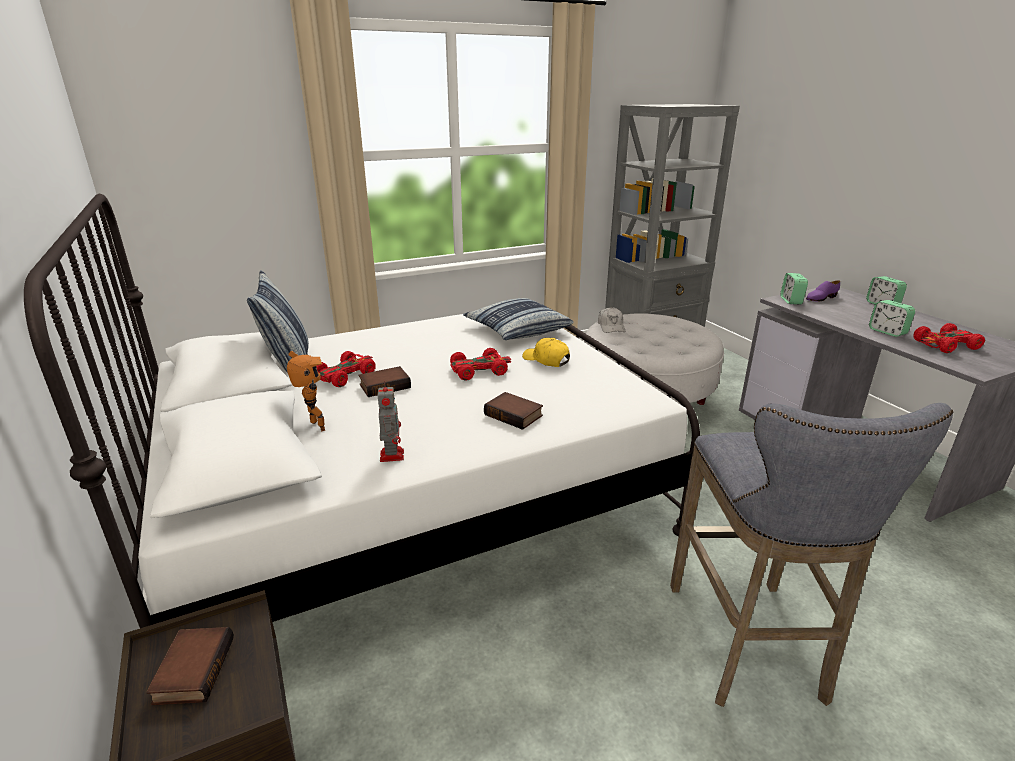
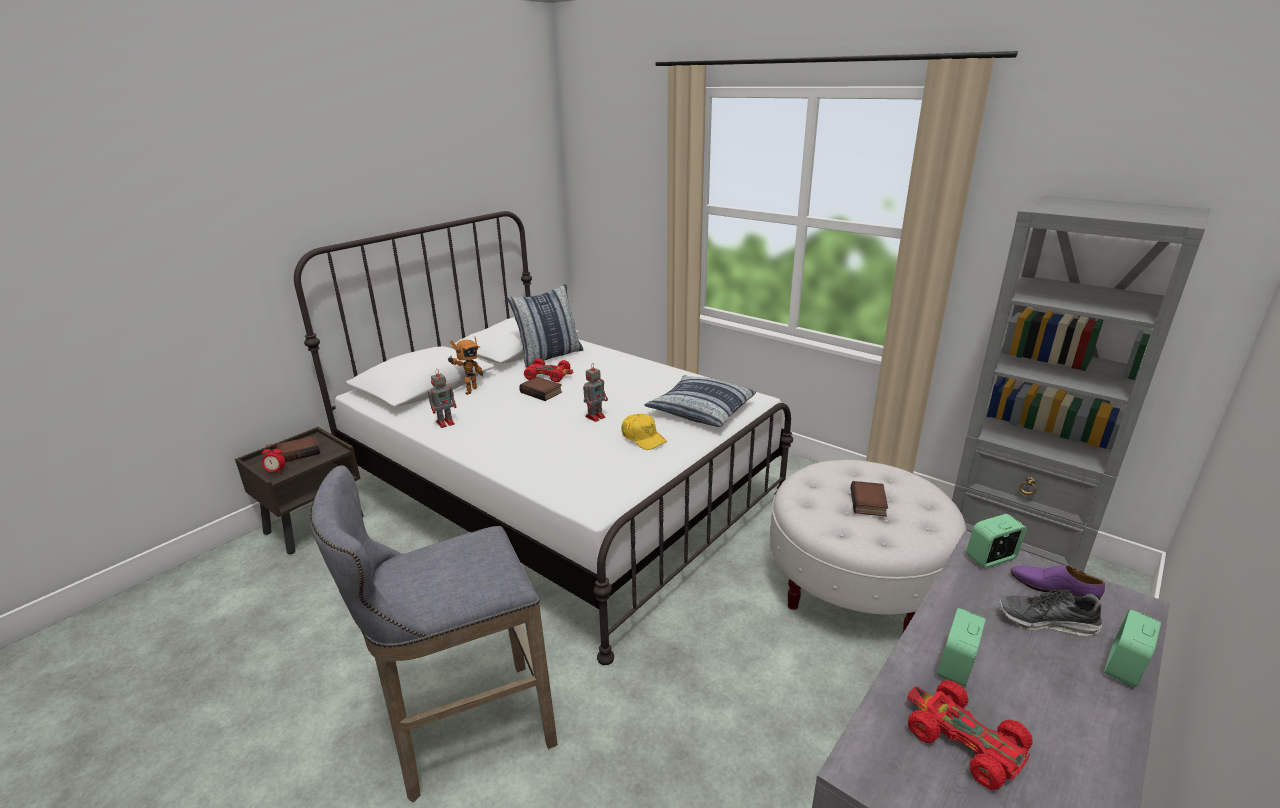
camera: 65 degrees right, 0 degrees up
(236, 709) = (276, 471): none -> alarm clock
(479, 370) = (596, 416): red toy car -> toy robot
(515, 415) = (526, 449): book -> book (869, 503)
(546, 360) = (643, 438): yellow cap -> yellow cap turned 120 degrees clockwise
(611, 326) = (850, 470): white cap -> none
(848, 306) = (1046, 621): none -> shoe

